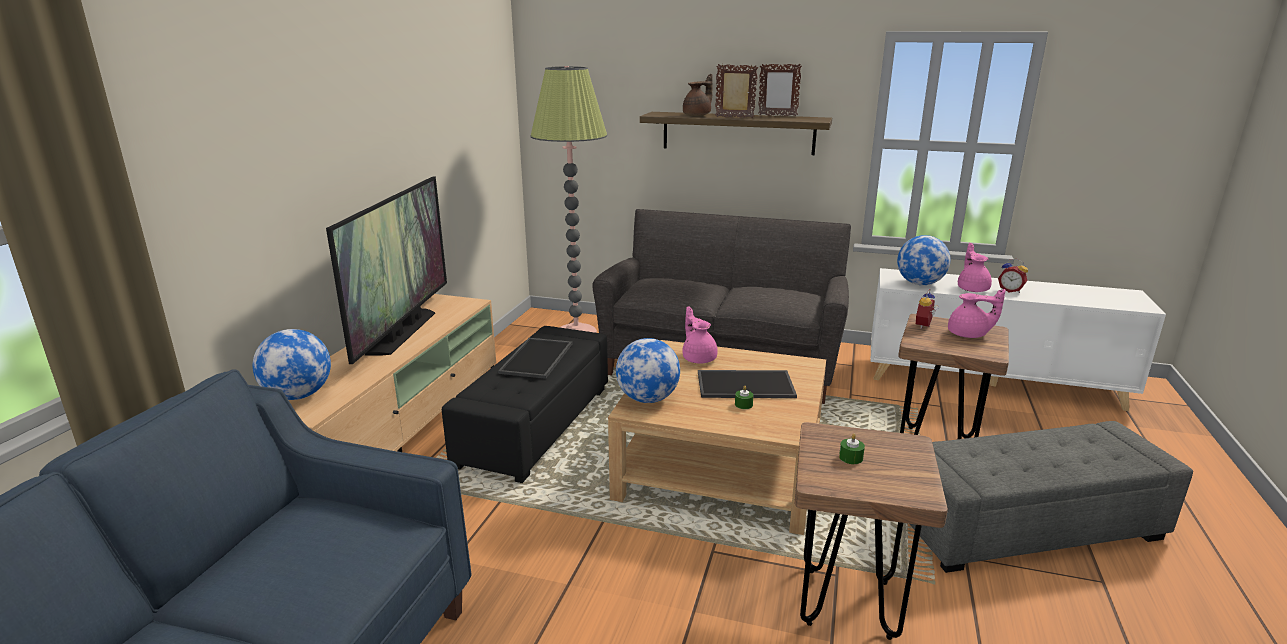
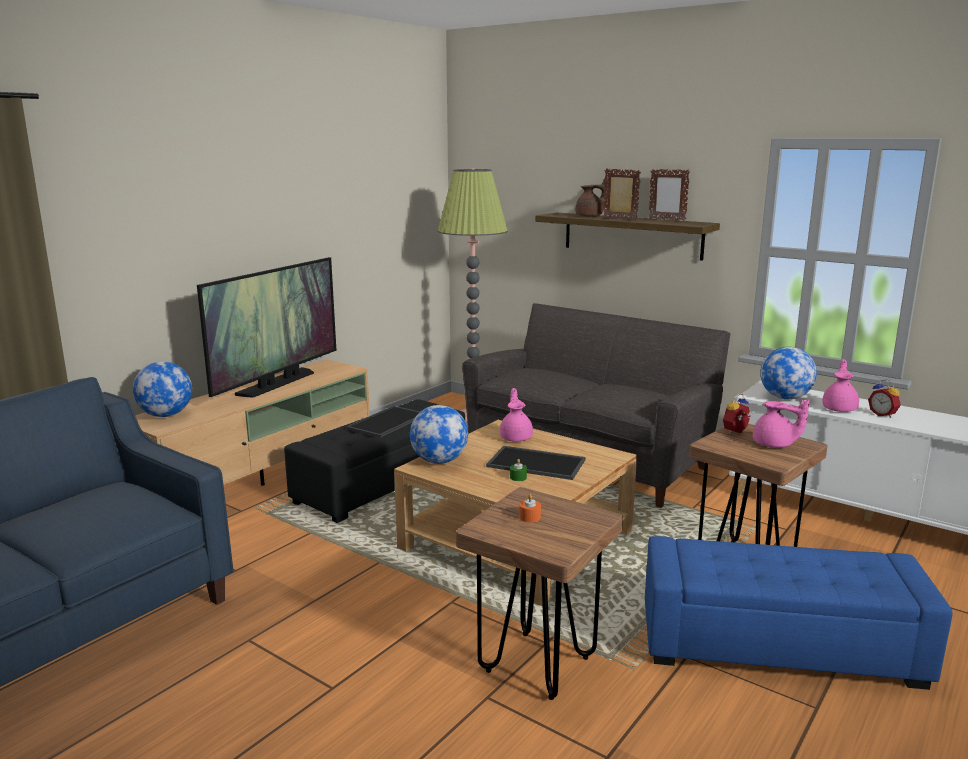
camera: 20 degrees right, 5 degrees down
(851, 457) = (529, 517): green candle -> orange candle
(1026, 526) = (778, 645): grey ottoman -> blue ottoman

